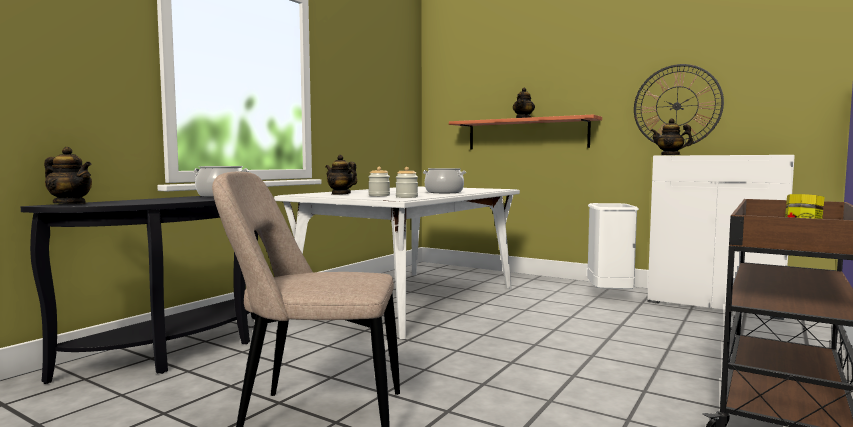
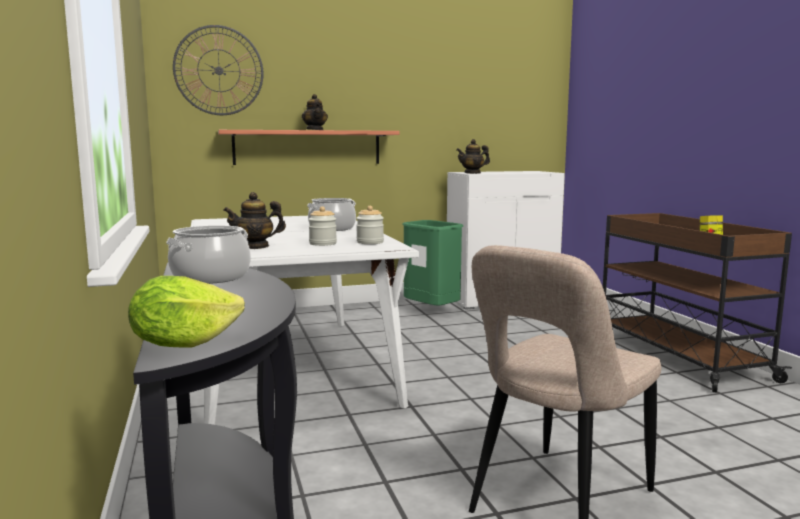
camera: 50 degrees left, 5 degrees up
(70, 204) = (183, 344): teapot -> lettuce
(609, 296) = (431, 311): white trash can -> green trash can
(677, 106) = (455, 125): wall clock -> wall clock (219, 70)

